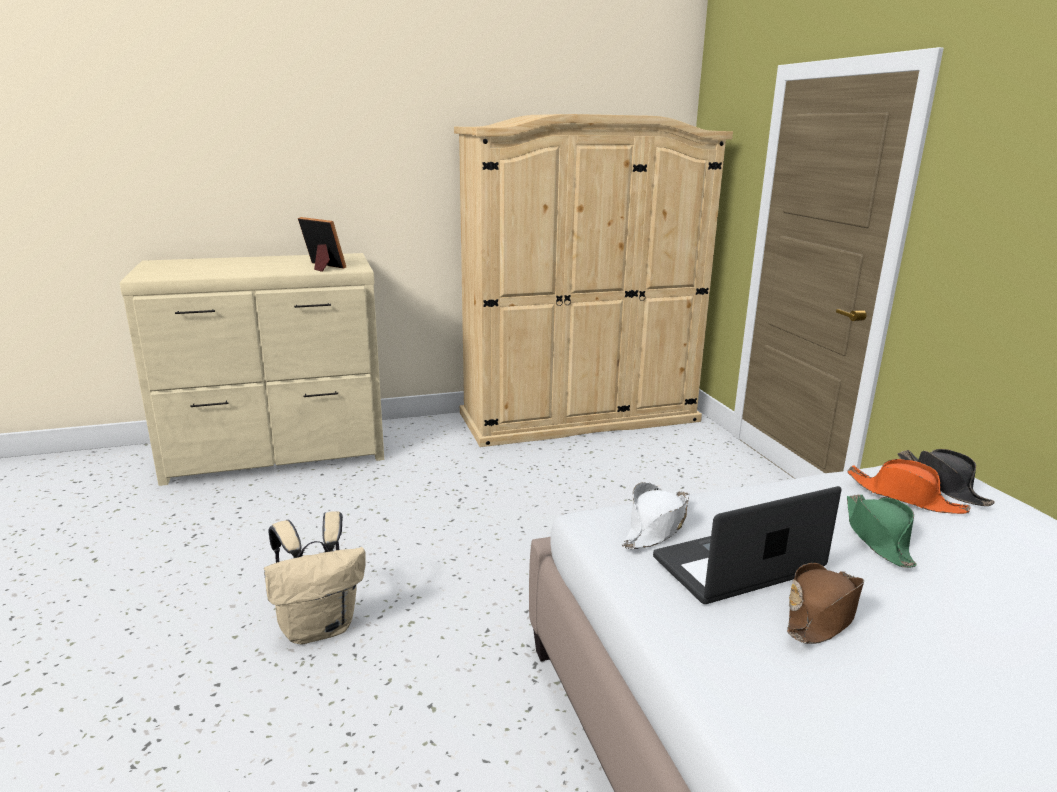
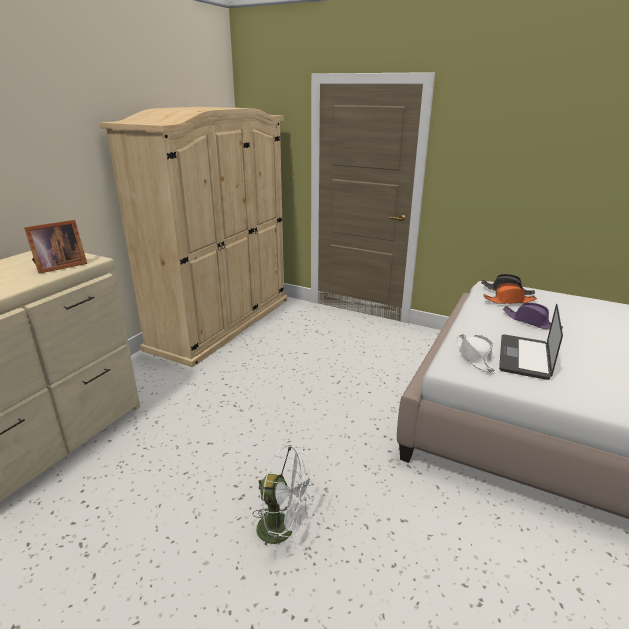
camera: 45 degrees left, 5 degrees up
(319, 627) = (283, 530): beige backpack -> white fan
(322, 267) = (58, 266): picture frame -> picture frame turned 150 degrees clockwise
(822, 613) = (574, 361): brown hat -> none
(878, 537) = (531, 322): green hat -> purple hat

